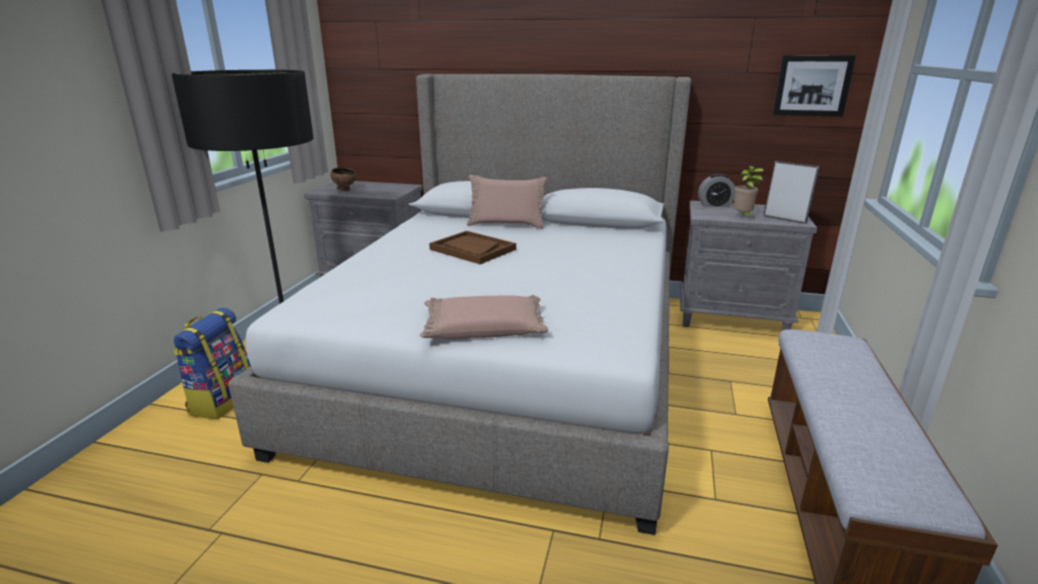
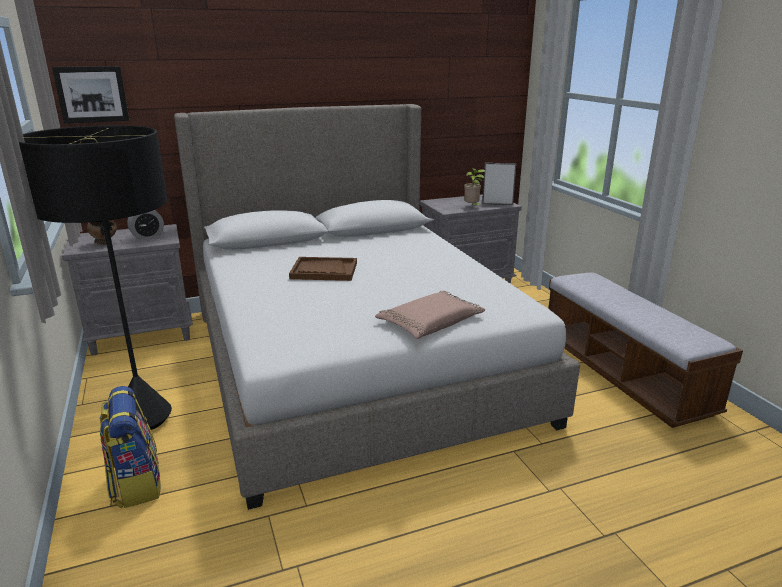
camera: 35 degrees left, 0 degrees up
(506, 225) = (311, 246): beige pillow -> none
(715, 205) = (442, 201): alarm clock -> alarm clock (147, 235)
(812, 85) = (490, 105): picture -> picture (92, 94)

